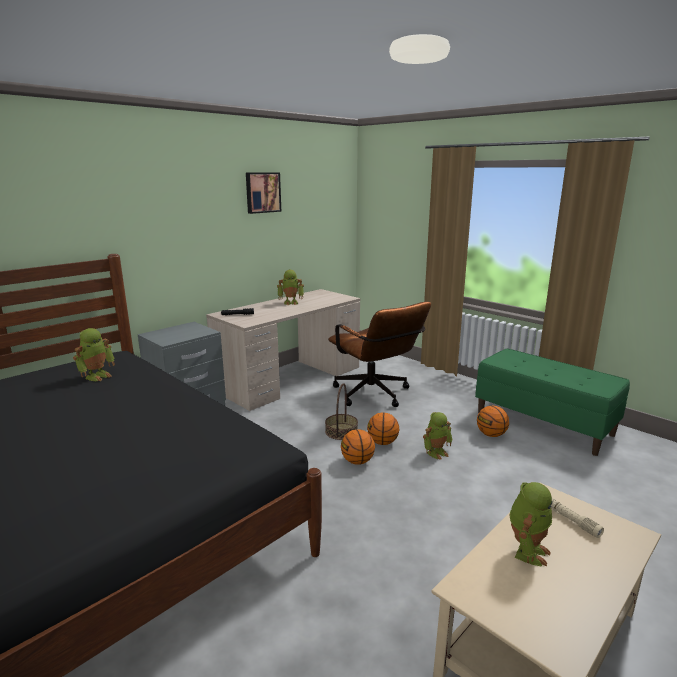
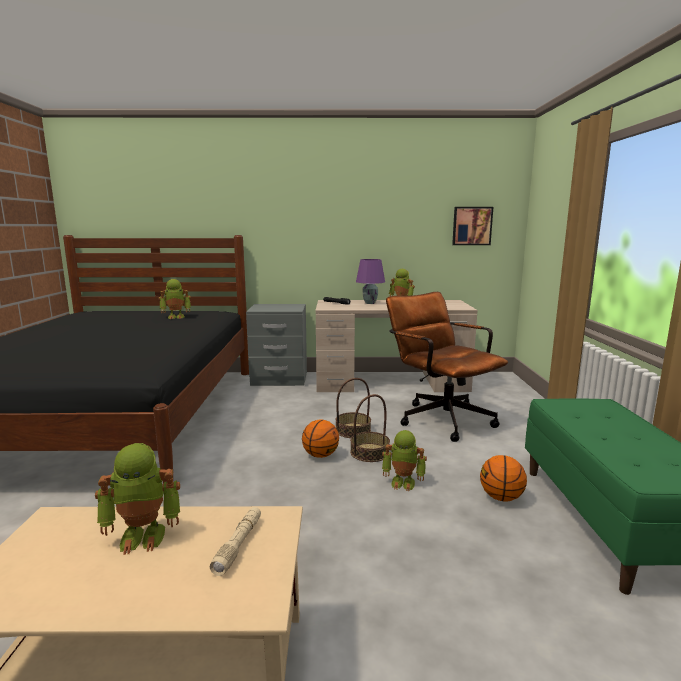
camera: 45 degrees right, 5 degrees down
(262, 192) = (392, 191): picture -> picture (471, 226)
(266, 308) = (369, 303): none -> purple table lamp
(375, 395) = (440, 417): brown office chair -> brown office chair turned 135 degrees clockwise
(382, 442) = (370, 452): basketball -> basket

